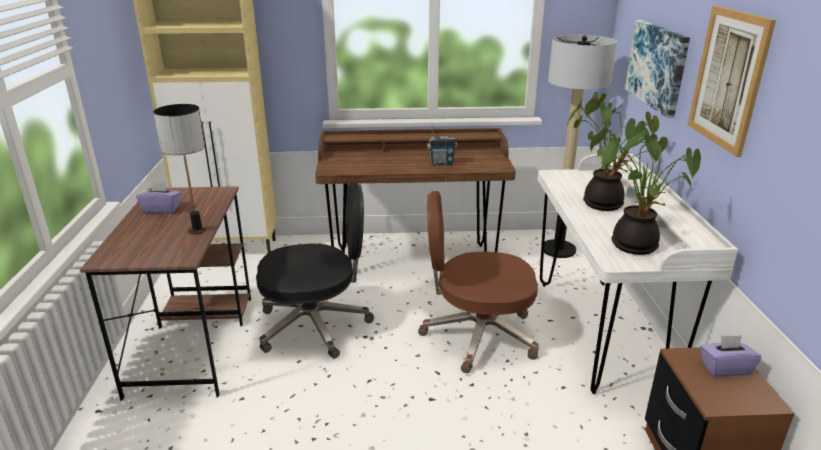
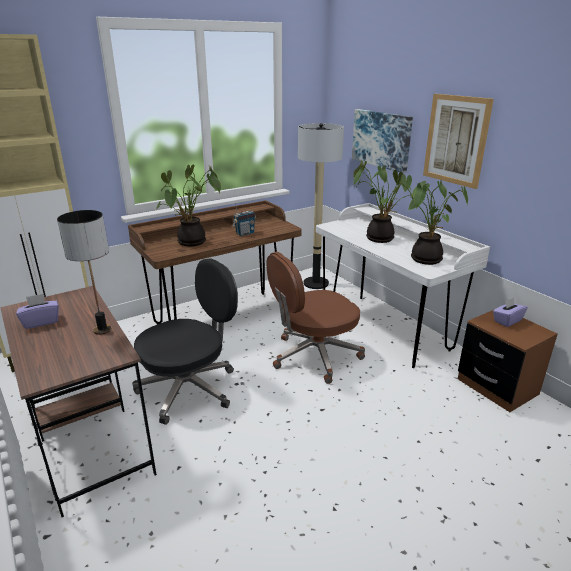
camera: 30 degrees left, 0 degrees up
(373, 163) = (191, 243): none -> potted plant

